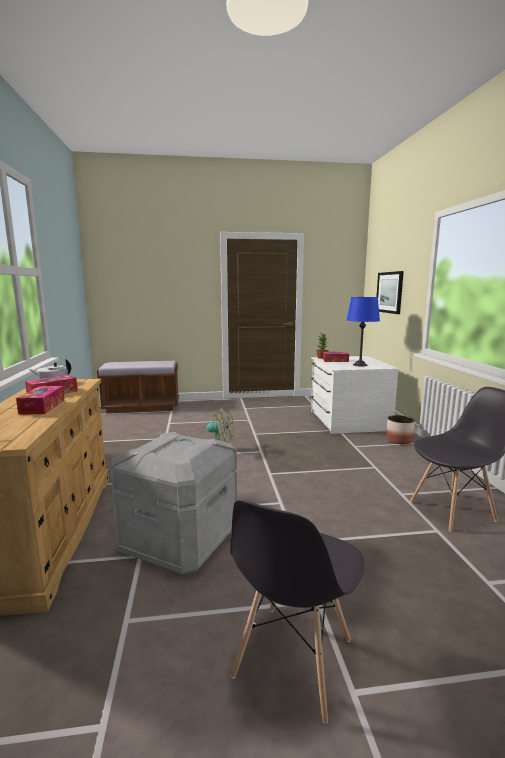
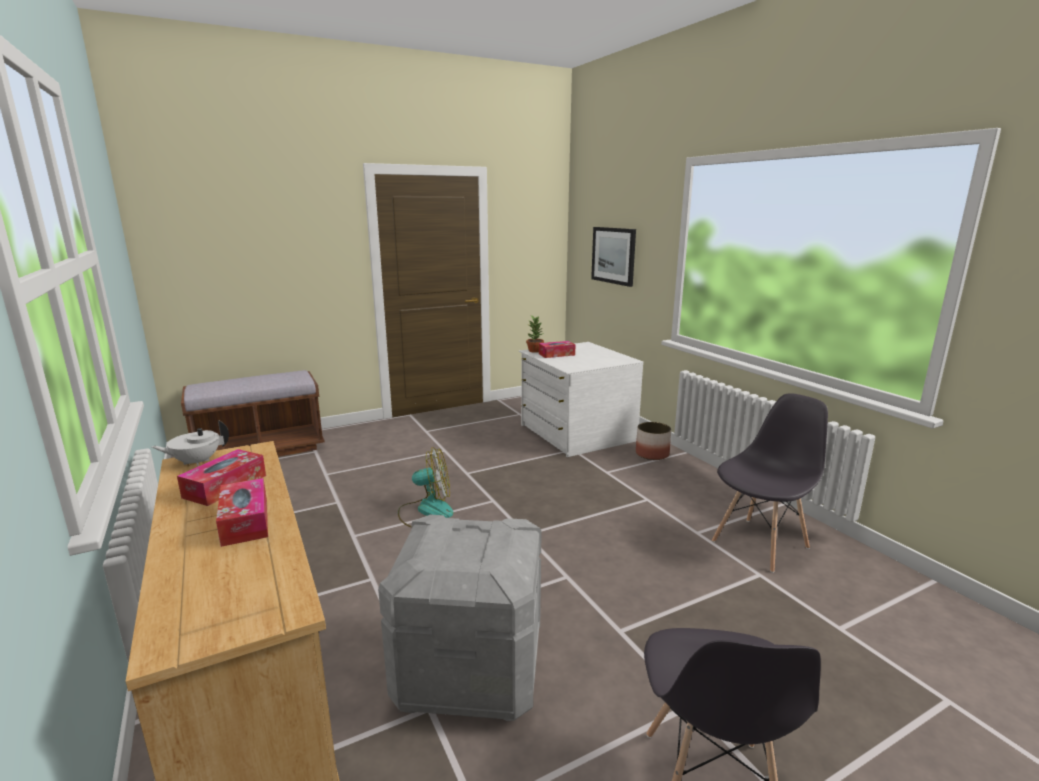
camera: 20 degrees left, 5 degrees up
(360, 365) = (594, 360): blue table lamp -> none

